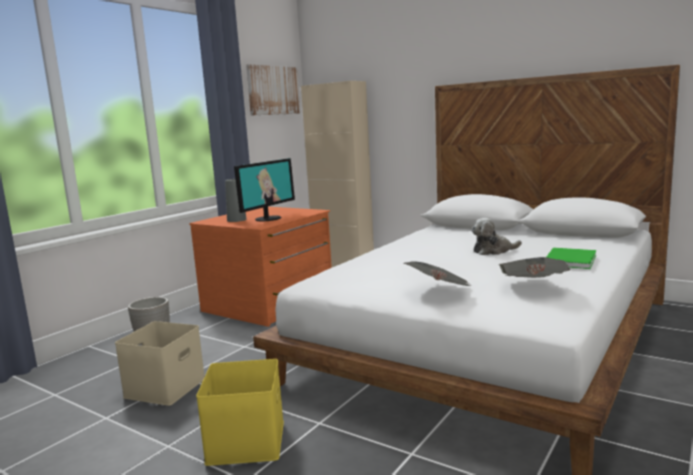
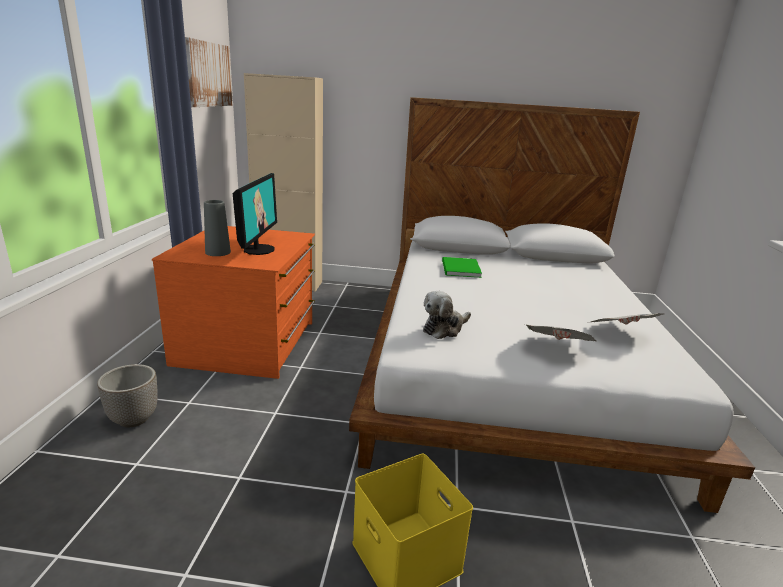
camera: 30 degrees left, 10 degrees up
(165, 387) = (227, 499): beige storage box -> none
(493, 251) = (523, 285): plush toy -> plush toy (444, 328)
(568, 260) = (598, 295): green book -> green book (459, 269)

